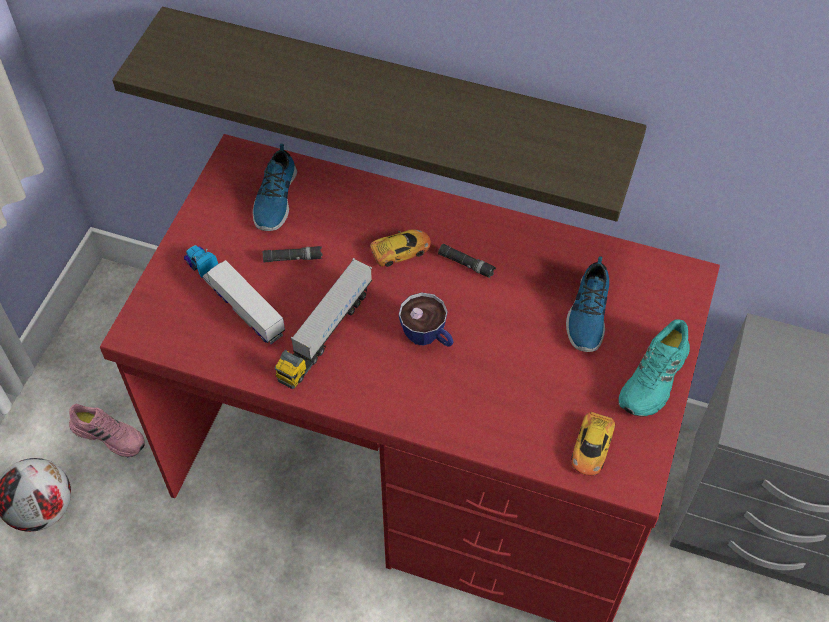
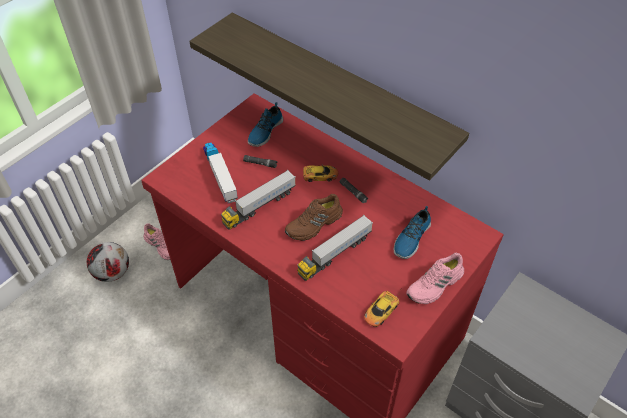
camera: 20 degrees right, 5 degrees down
(428, 337) = (314, 224): cup -> brown shoe
(482, 377) = (335, 254): none -> toy truck
(655, 379) = (435, 285): turquoise shoe -> pink shoe

